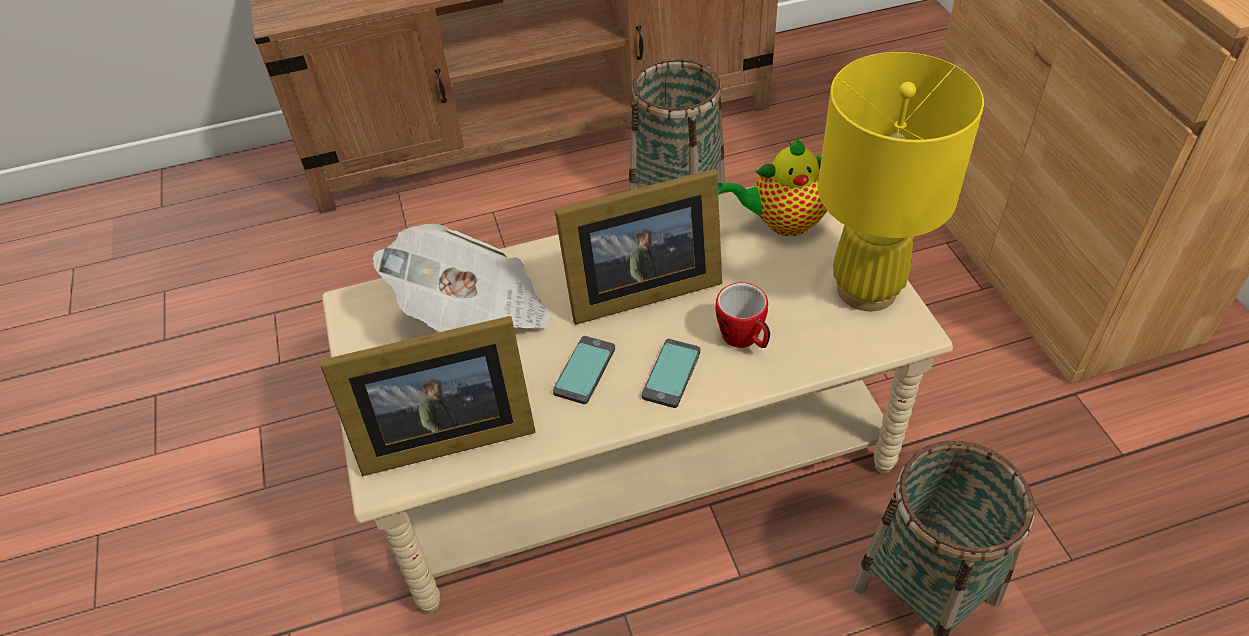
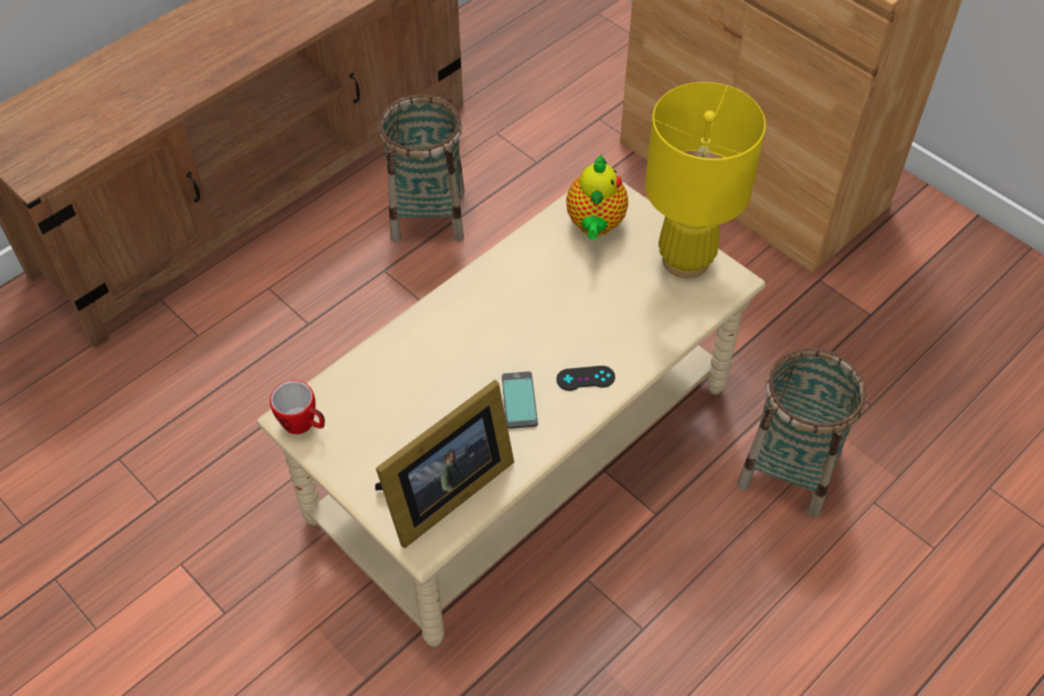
camera: 30 degrees left, 5 degrees up
(474, 313) = (401, 388): newspaper -> none
(637, 290) = (518, 321): picture frame -> none
(672, 374) = (585, 378): phone -> black game controller
(745, 339) = (622, 331): mug -> mug (304, 424)
(783, 222) = (595, 226): teapot -> teapot turned 45 degrees counterclockwise

